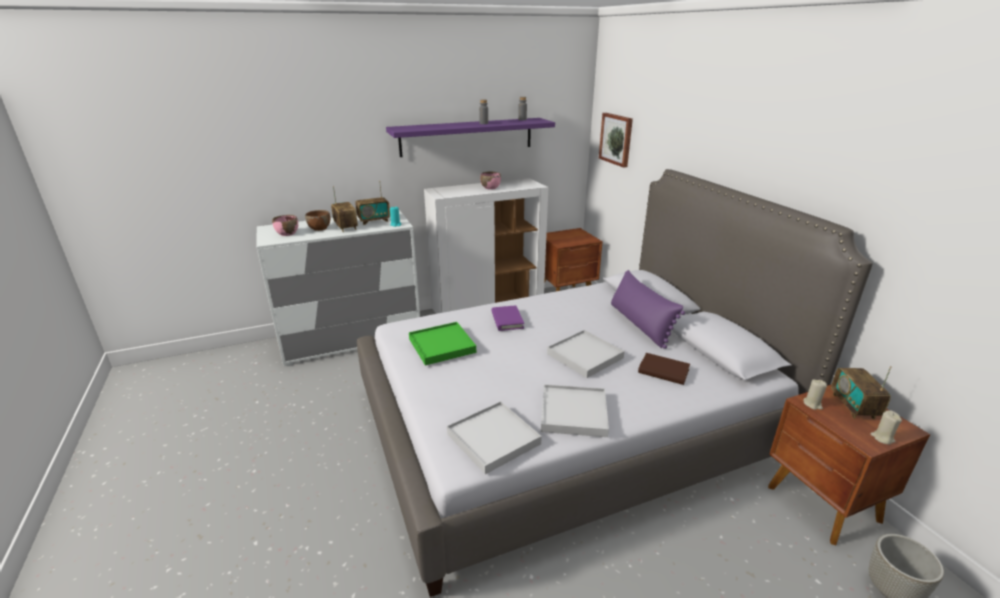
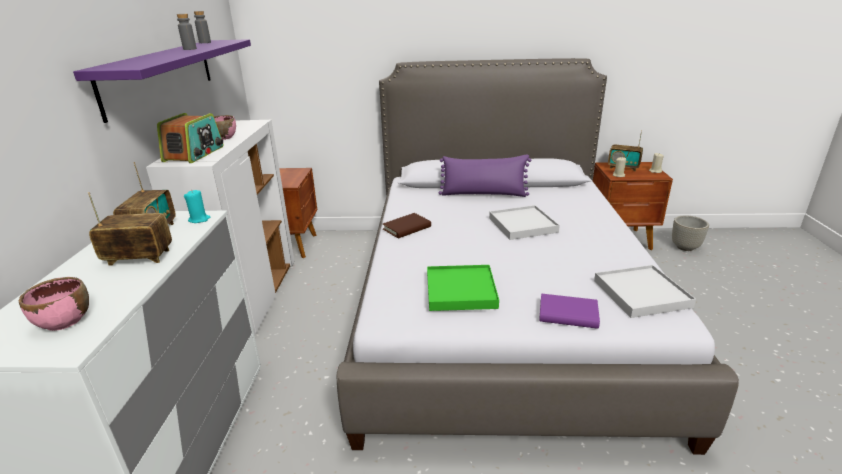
camera: 65 degrees left, 0 degrees up
(319, 228) = (98, 283): brown bowl -> none
(452, 191) = (194, 154): none -> radio
(507, 320) = (431, 244): purple book -> purple book (568, 314)
(574, 413) = (608, 250): white tray -> none
(616, 139) = (295, 53): picture -> none
(663, 371) = (559, 204): brown book -> brown book (407, 228)

